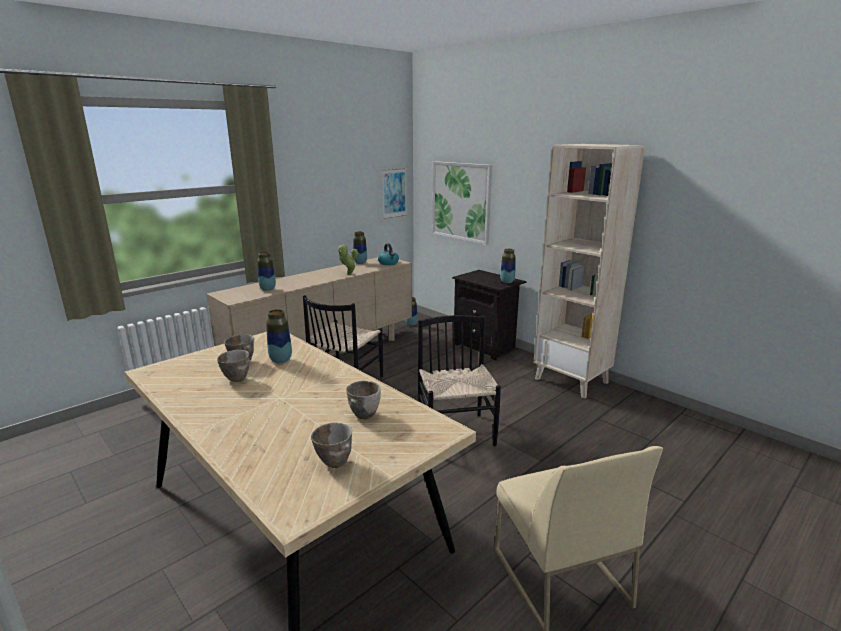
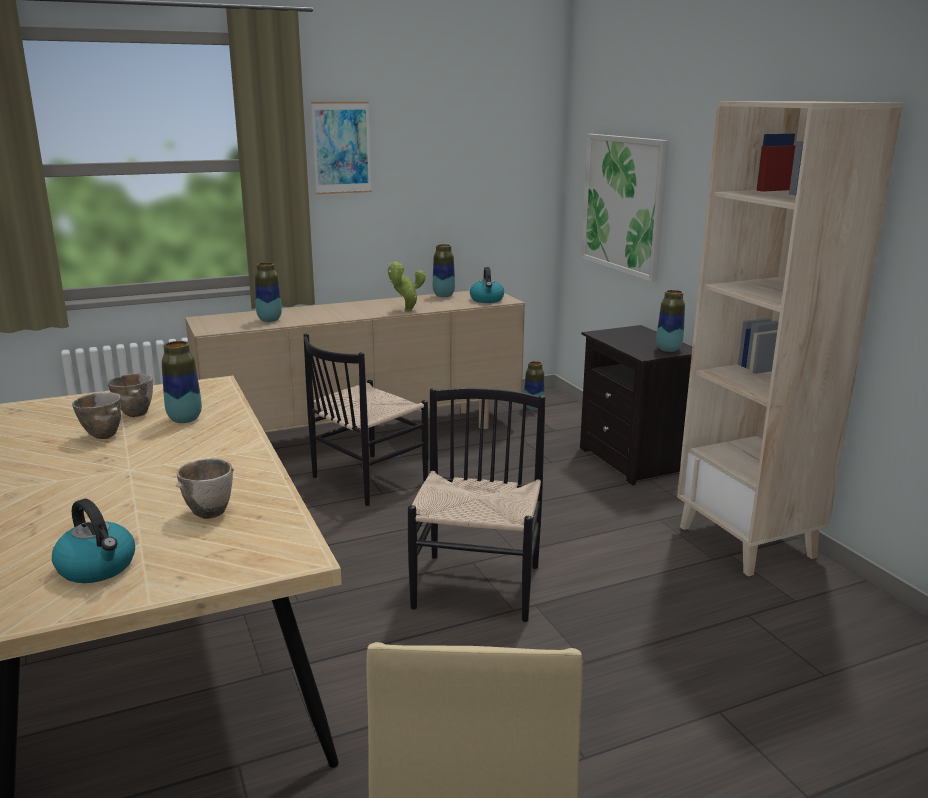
camera: 20 degrees right, 0 degrees up
(333, 462) = (98, 567): bowl -> kettle
(394, 193) = (525, 186): picture -> picture (341, 148)

